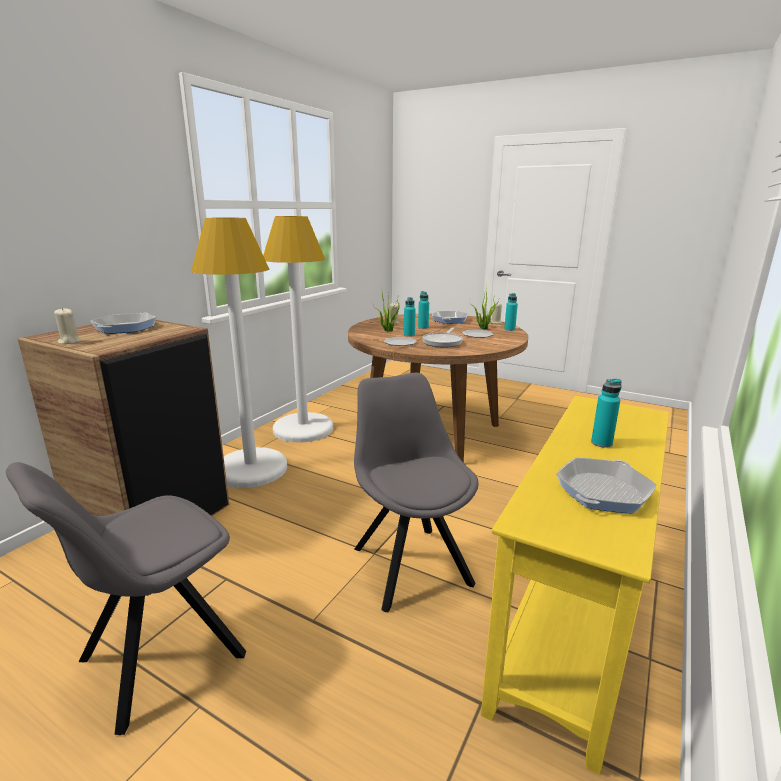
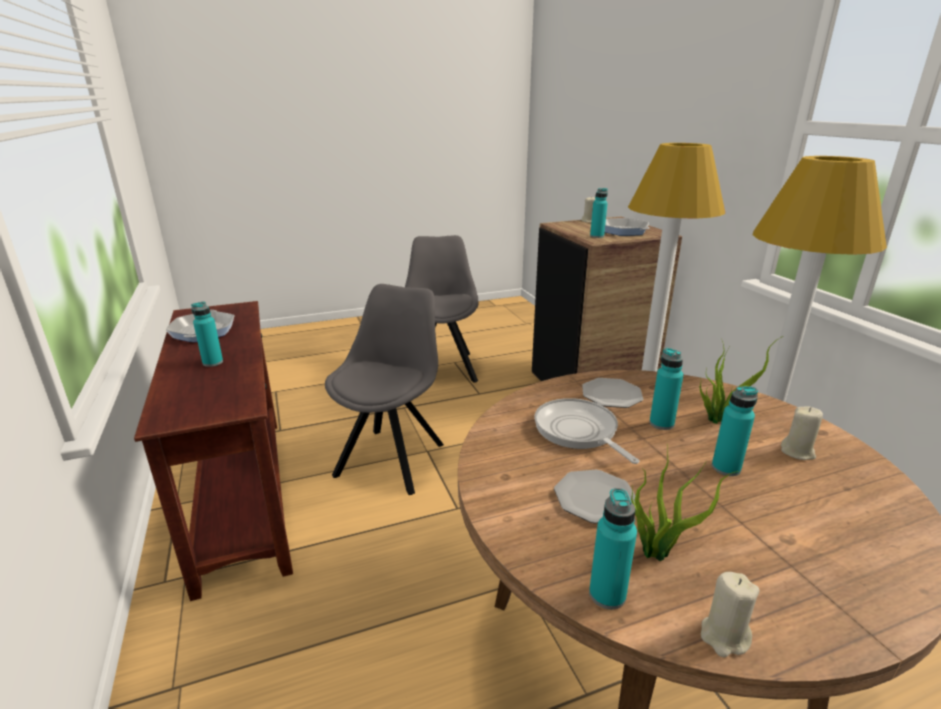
camera: 130 degrees right, 5 degrees up
(163, 330) = (597, 236): none -> turquoise bottle
(410, 565) = (392, 459): grey chair -> grey chair turned 90 degrees counterclockwise
(449, 320) = (807, 556): frying pan -> none
(573, 622) = (241, 495): yellow console table -> brown console table

